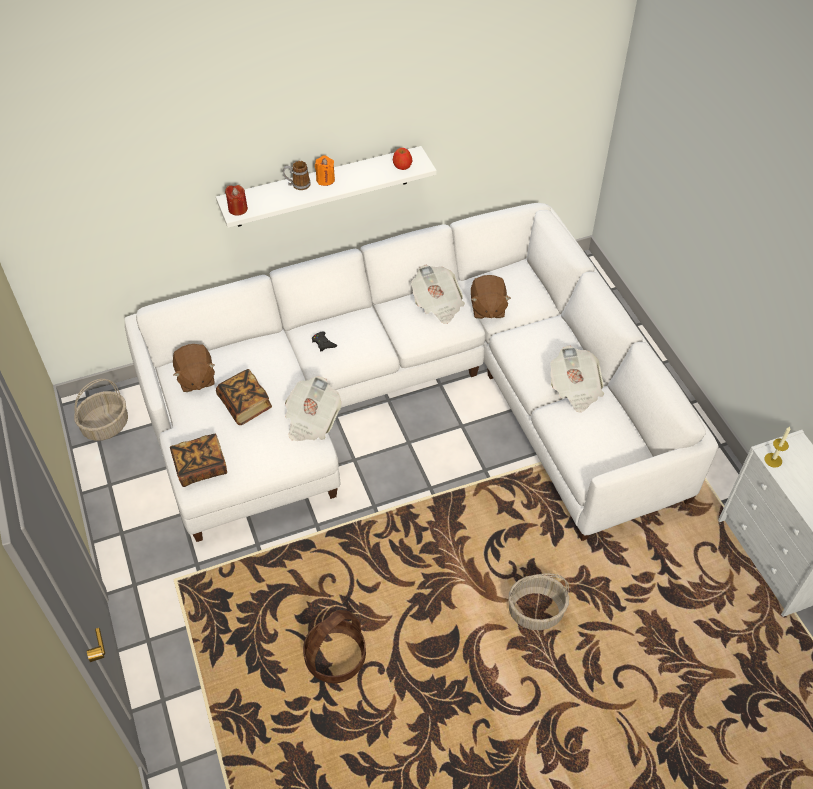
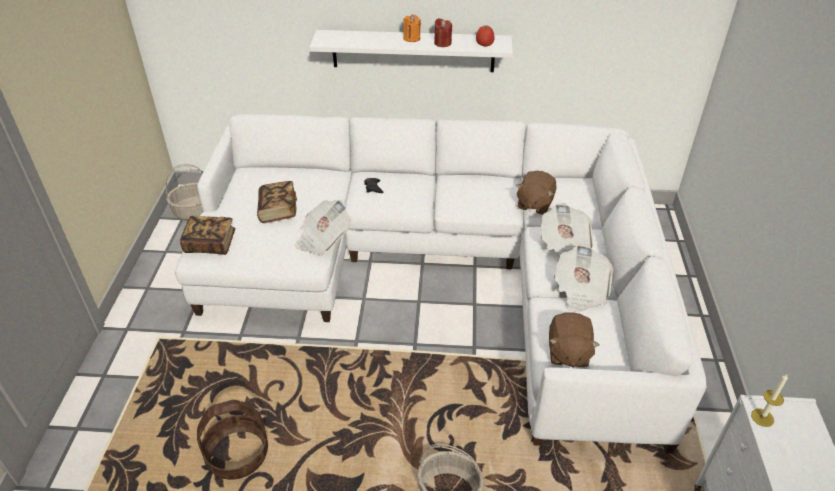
camera: 25 degrees right, 10 degrees down
(196, 378) = (256, 182): brown plush toy -> brown plush toy (568, 352)
(238, 209) = (326, 40): red candle -> red candle (442, 43)
(297, 185) = (386, 37): mug -> none
(437, 304) = (490, 188): newspaper -> newspaper (565, 246)

